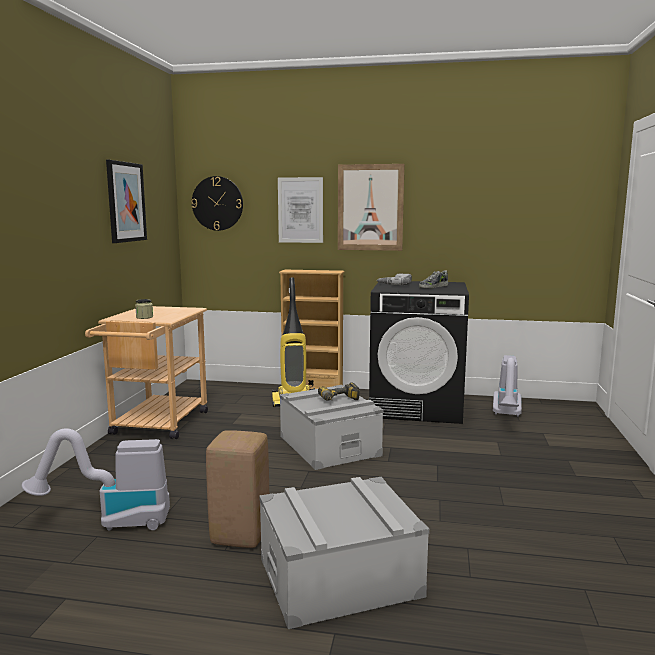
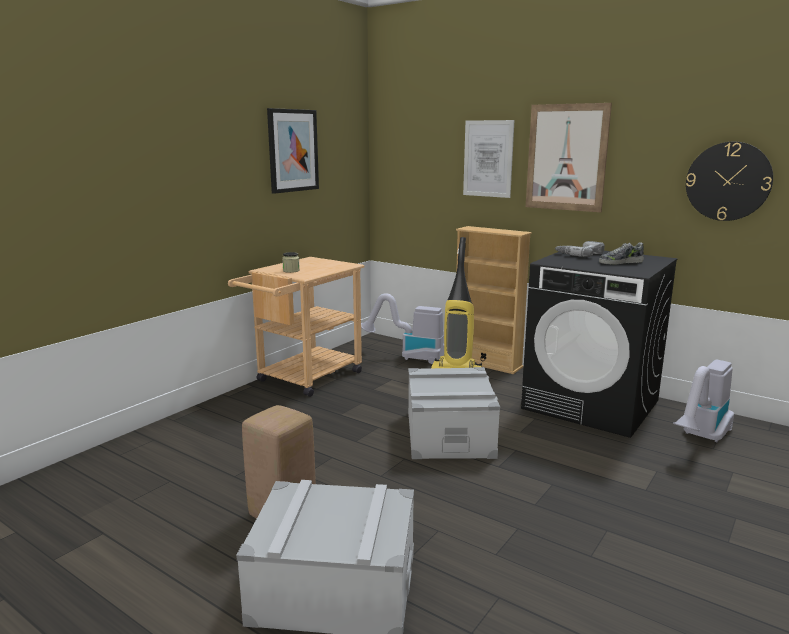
camera: 25 degrees right, 5 degrees up
(111, 521) = (191, 469): vacuum cleaner -> vacuum cleaner (408, 356)
(217, 203) = (405, 149): wall clock -> wall clock (728, 181)
(339, 400) = (462, 387): power drill -> none

